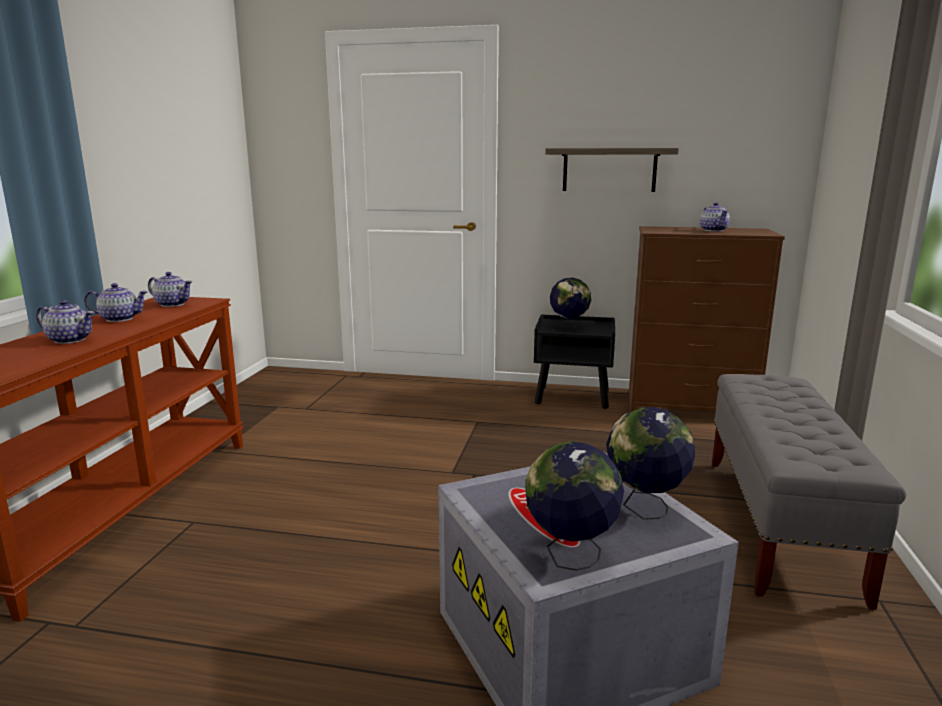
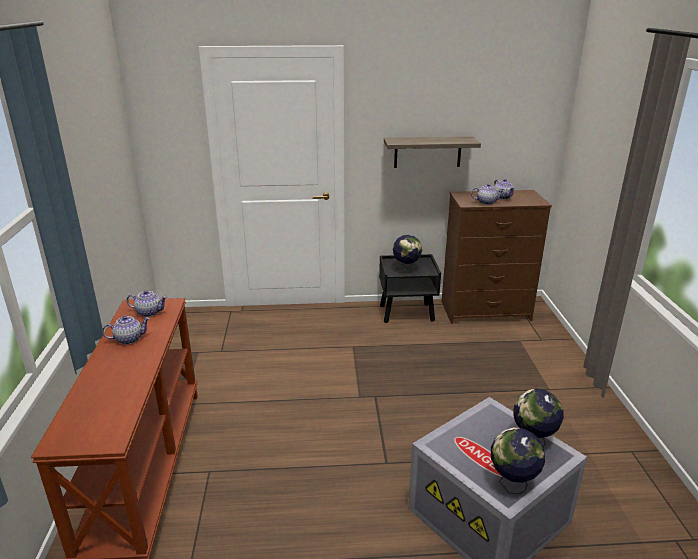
camera: 15 degrees left, 10 degrees up
(70, 340) = (122, 373): teapot -> teapot (486, 202)
(778, 524) = (567, 406): grey bench -> none

